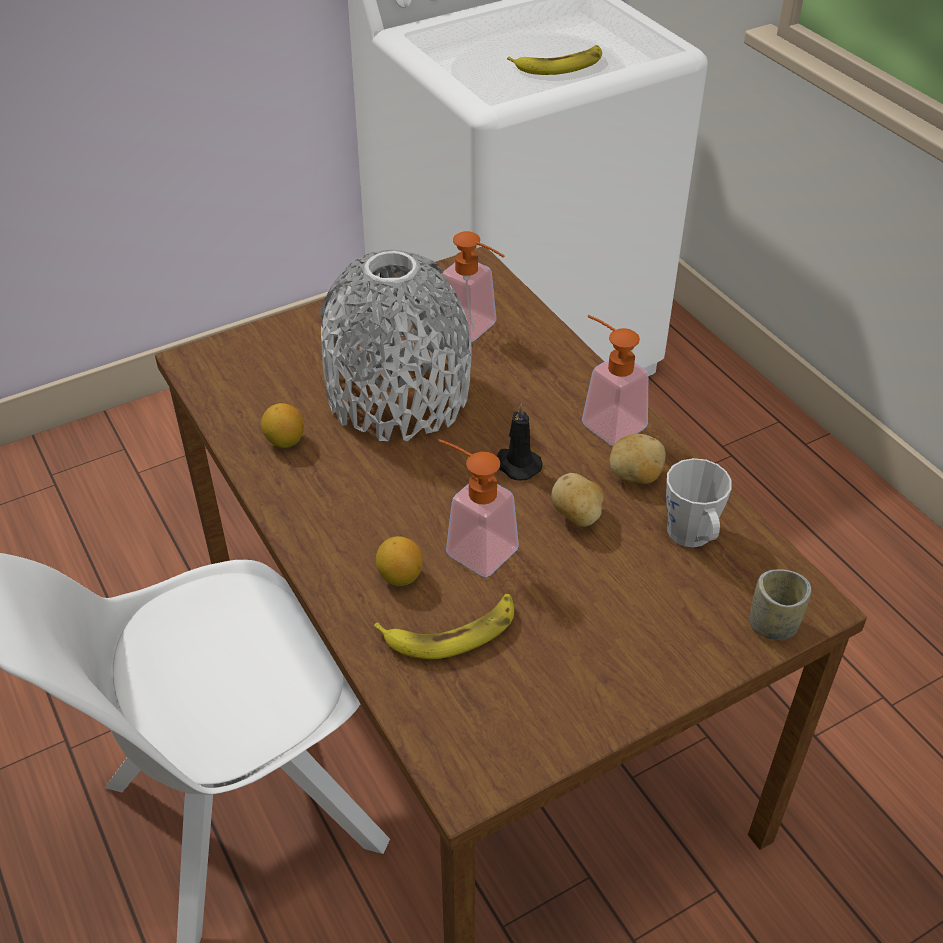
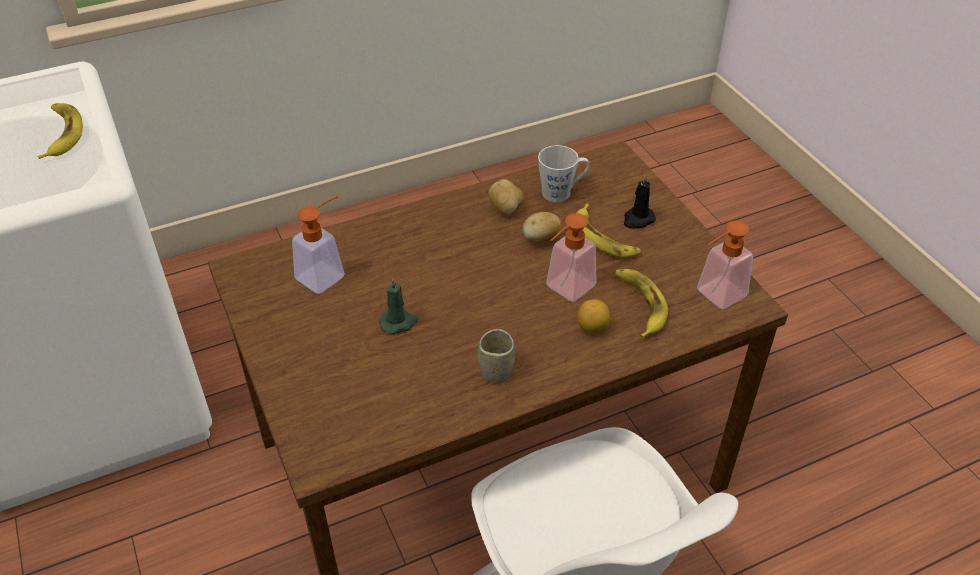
camera: 85 degrees left, 0 degrees up
(285, 441) = (442, 393): lemon -> none
(398, 395) = (399, 322): grey vase -> green candle
(517, 464) = (487, 262): black candle -> black candle (638, 219)
(594, 589) = (604, 238): none -> banana
(606, 420) = (448, 216): soap dispenser -> soap dispenser (715, 297)
(773, 625) = (631, 173): cup -> cup (496, 371)

